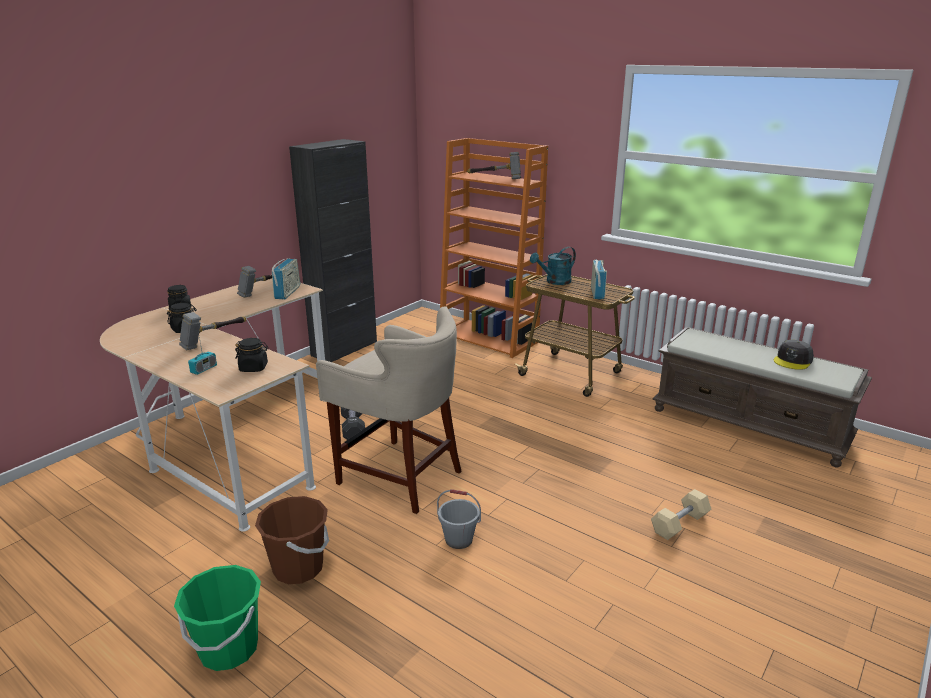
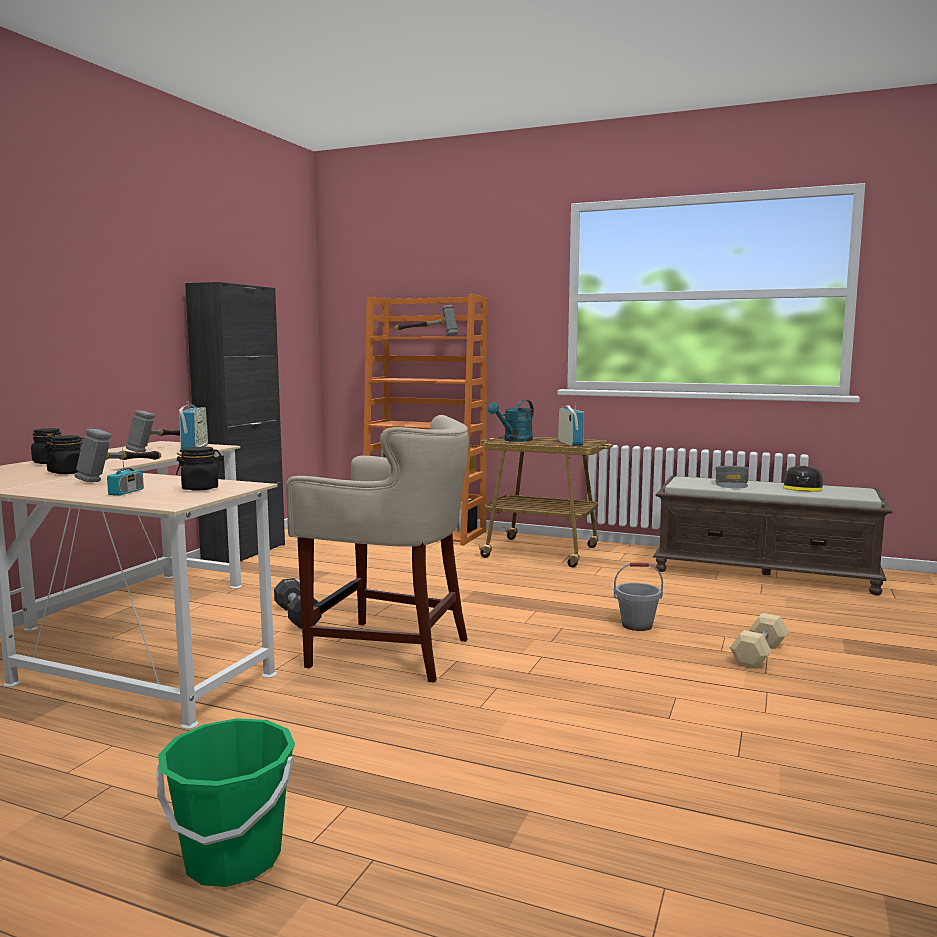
camera: 15 degrees left, 15 degrees down
(298, 568) = (297, 754): brown bucket -> none
(459, 539) = (507, 699): grey bucket -> grey bucket (637, 625)
(729, 349) = (731, 484): none -> grey cap

